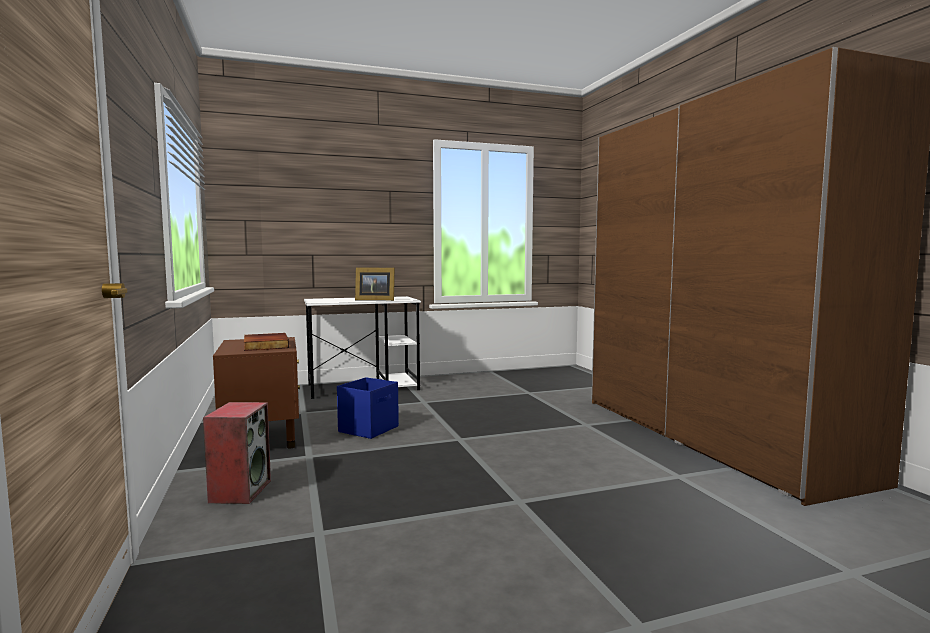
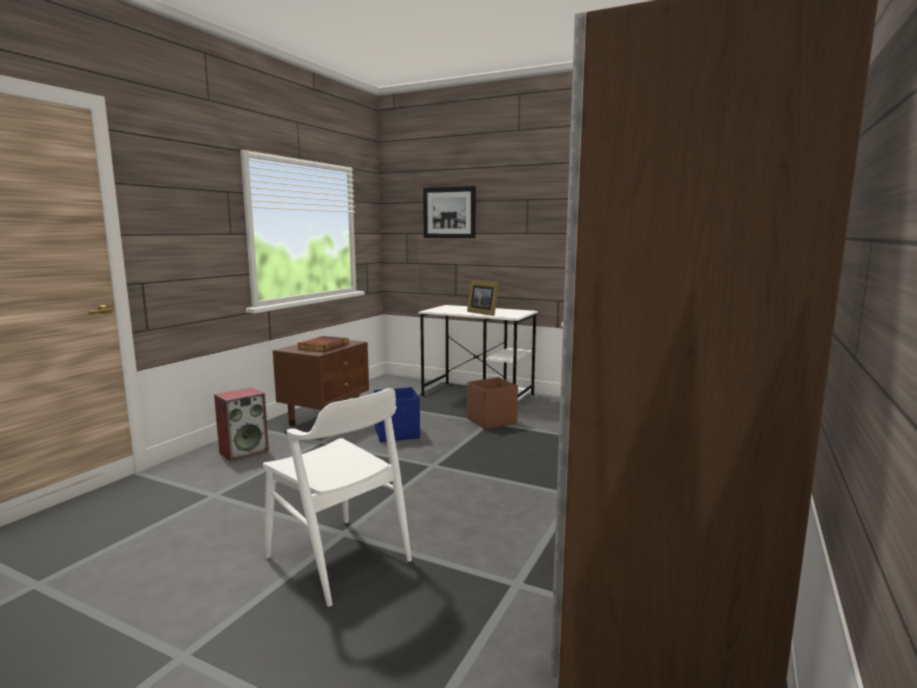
camera: 45 degrees right, 5 degrees up
(303, 199) = (449, 212): none -> picture
(424, 400) = (492, 421): none -> brown storage box
(561, 516) = (338, 558): none -> white chair

